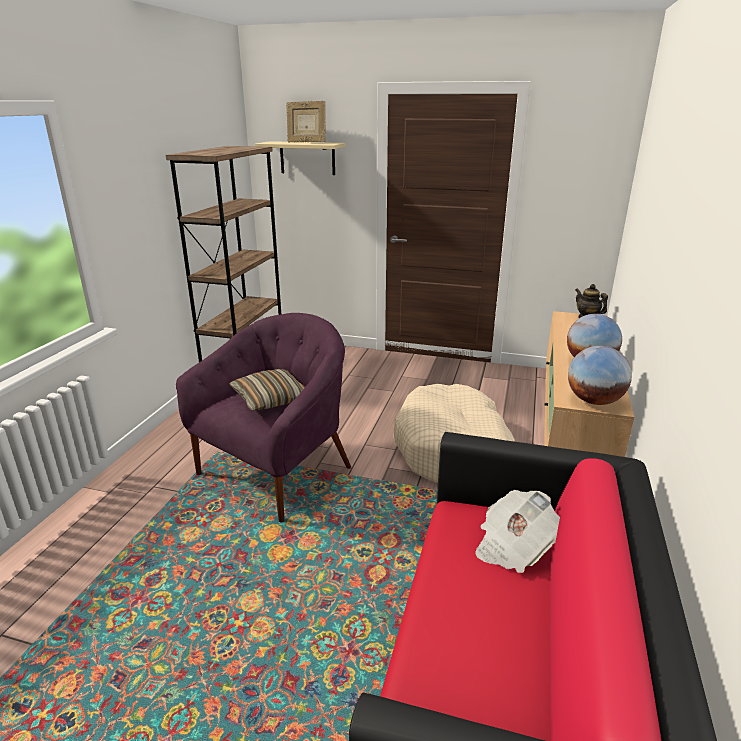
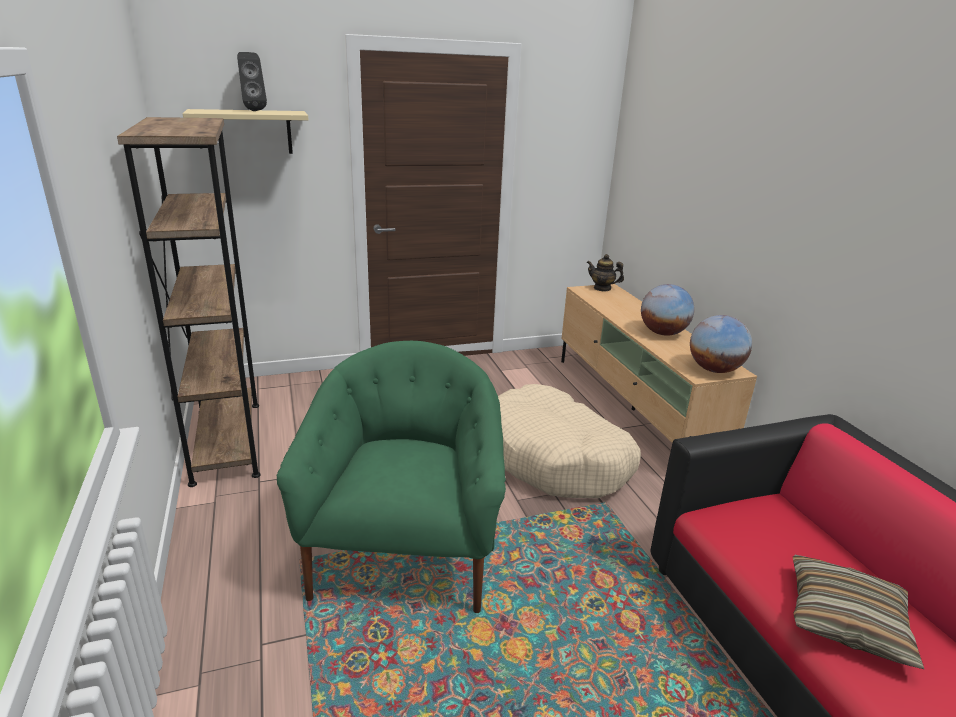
camera: 35 degrees left, 0 degrees up
(270, 398) = (410, 462): pillow -> pillow (846, 620)
(277, 471) = (404, 552): purple armchair -> green armchair
(306, 142) = (253, 111): picture frame -> black speaker
(513, 547) = (792, 533): newspaper -> none

